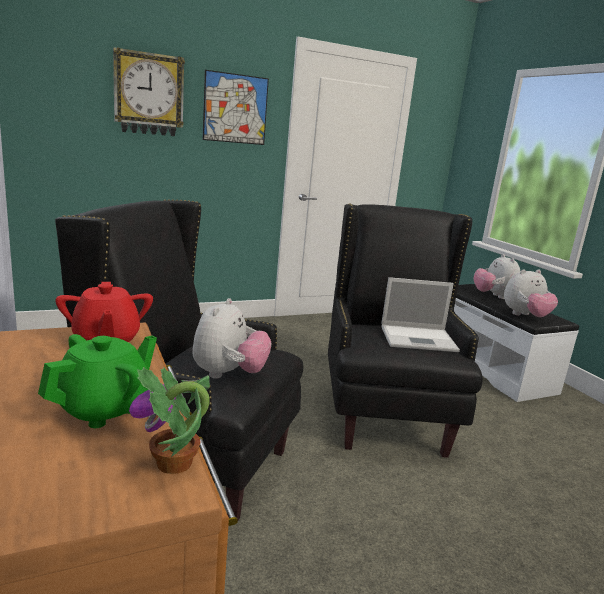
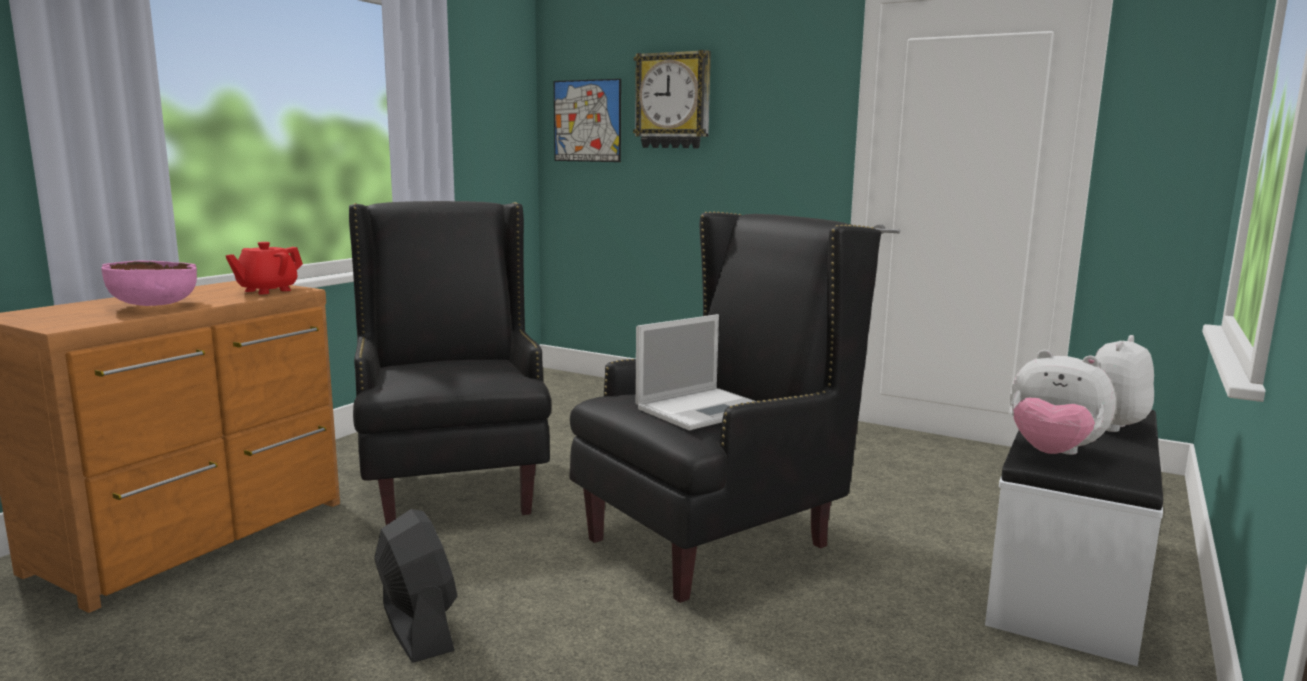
camera: 55 degrees right, 5 degrees down
(104, 409) = (154, 306): green teapot -> pink bowl
(174, 464) = (92, 322): potted plant -> none
(229, 374) = (431, 375): plush toy -> none
(235, 109) = (776, 105): picture -> picture (587, 121)
(410, 565) = (417, 627): none -> black fan
(419, 338) = (703, 409): laptop -> laptop turned 90 degrees counterclockwise

